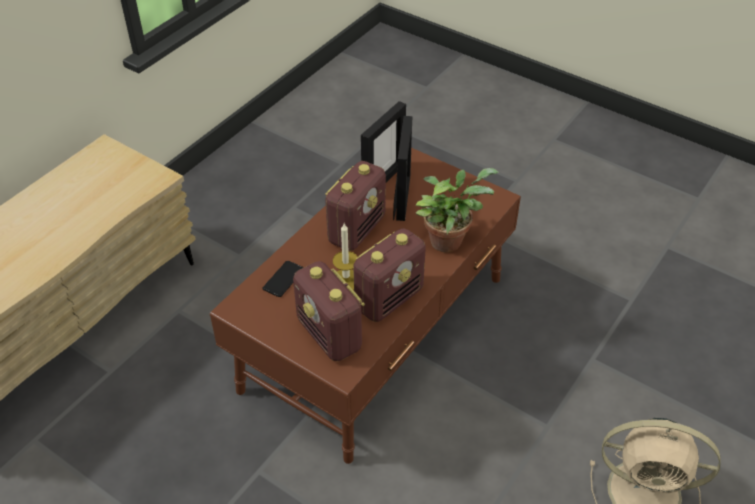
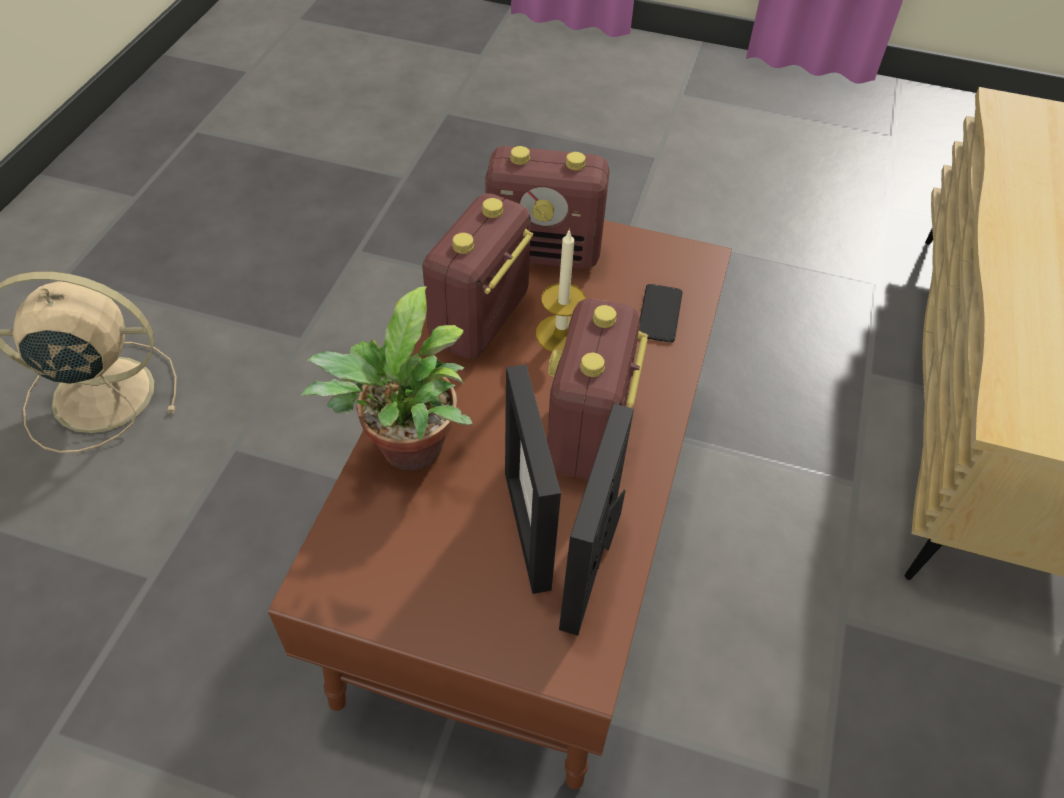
camera: 160 degrees right, 5 degrees up
(330, 335) = (545, 252): radio -> radio turned 150 degrees clockwise

